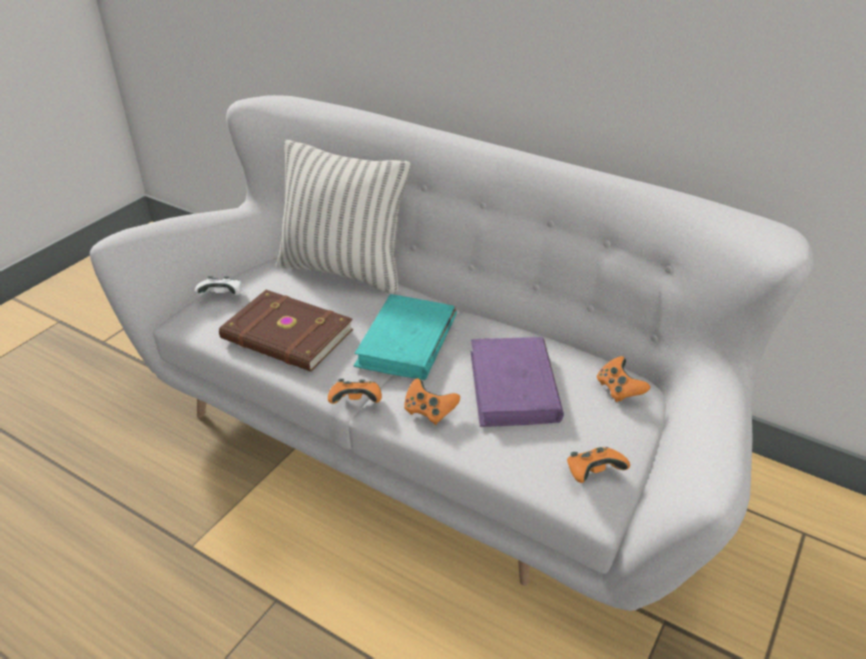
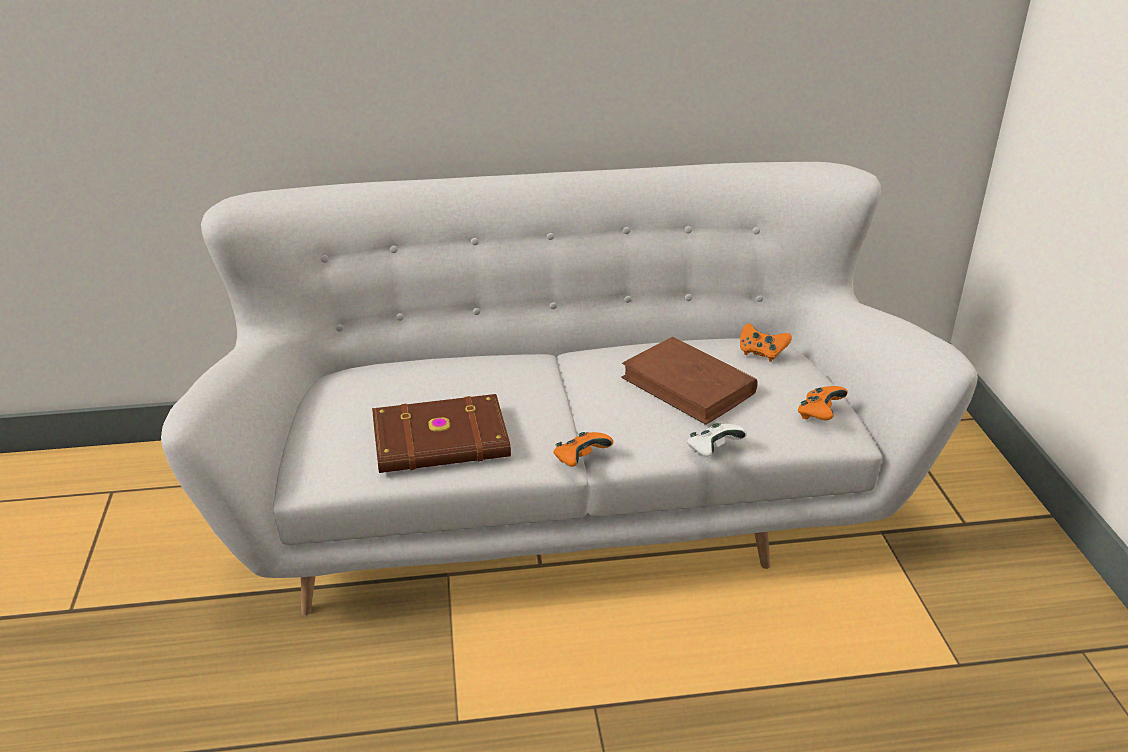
camera: 40 degrees left, 5 degrees down
(222, 296) = (317, 440): white game controller -> white game controller (713, 451)
(344, 271) = (407, 366): pillow -> none
(407, 342) = (557, 395): turquoise book -> none
(429, 411) = (651, 435): orange game controller -> none
(513, 386) = (688, 386): purple book -> brown book

